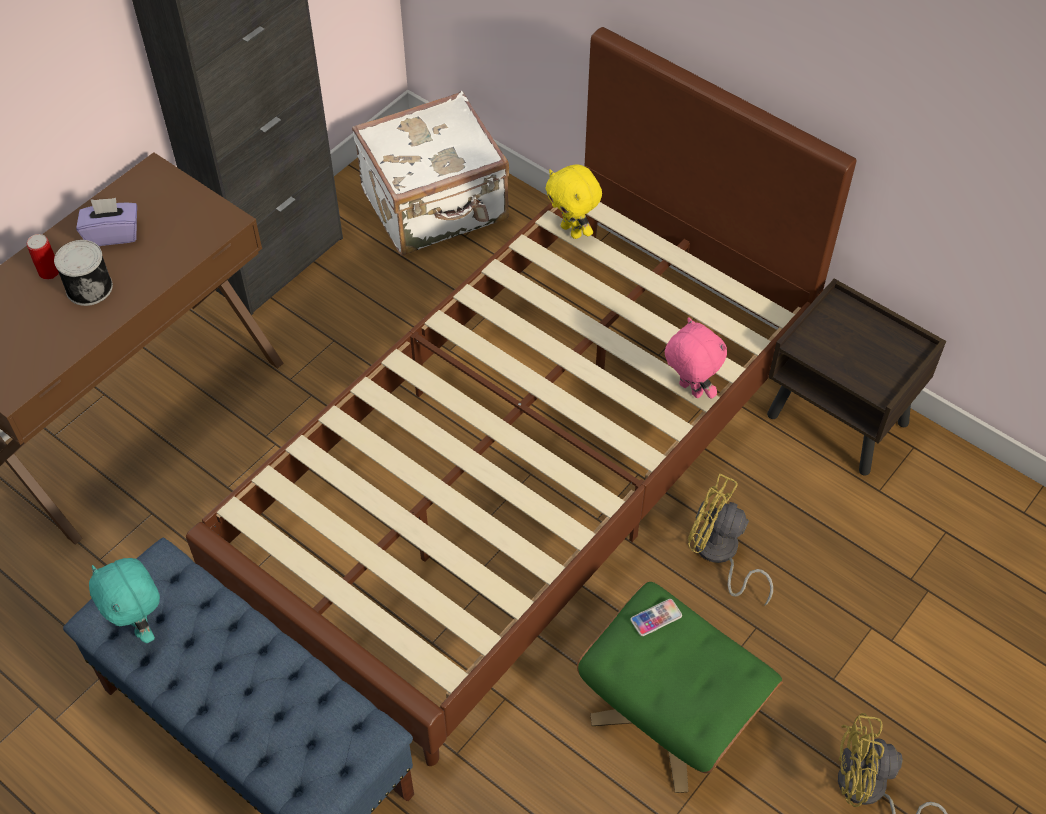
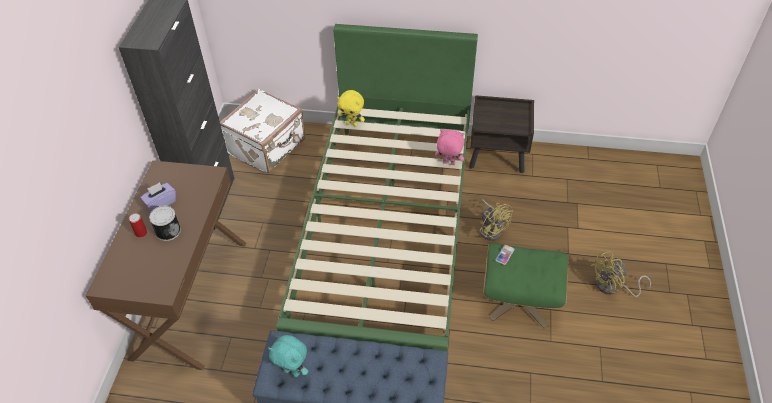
camera: 30 degrees left, 5 degrees down
(523, 466) = (387, 234): brown bed -> green bed
(719, 554) = (491, 229): yellow fan -> yellow fan turned 120 degrees counterclockwise

